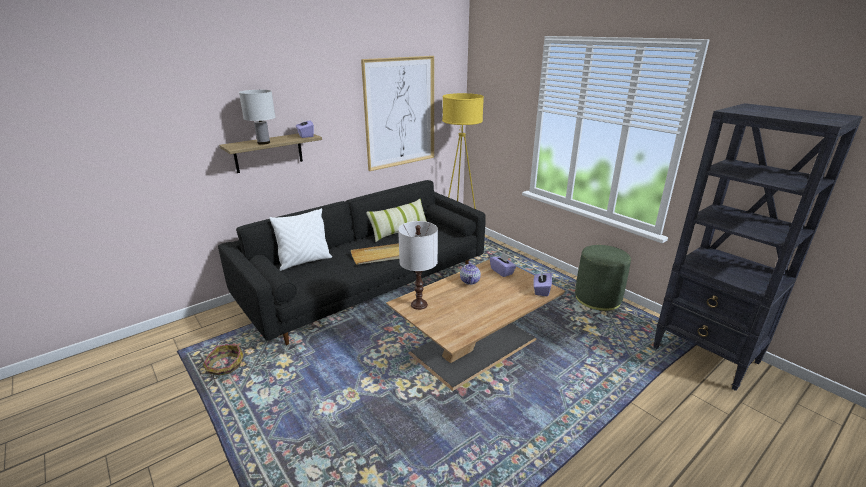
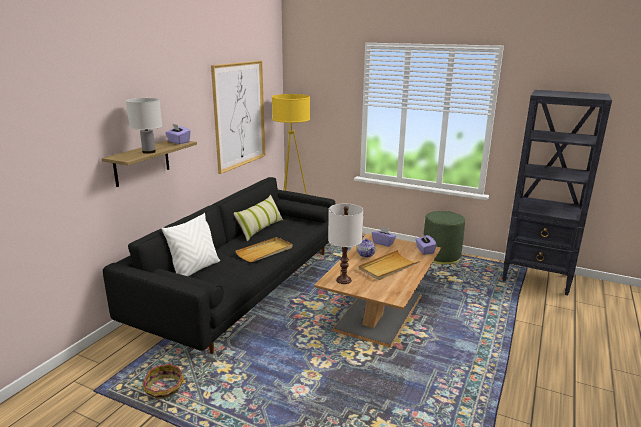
camera: 25 degrees left, 5 degrees down
(480, 301) = (388, 267): none -> beige tray

